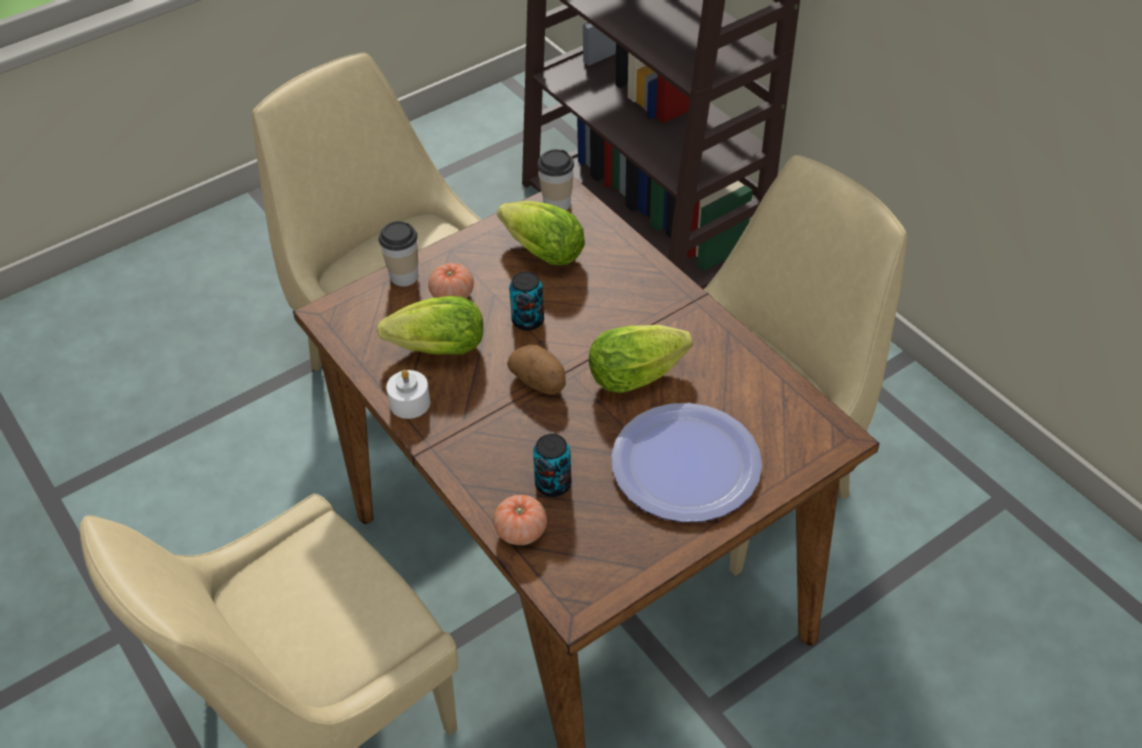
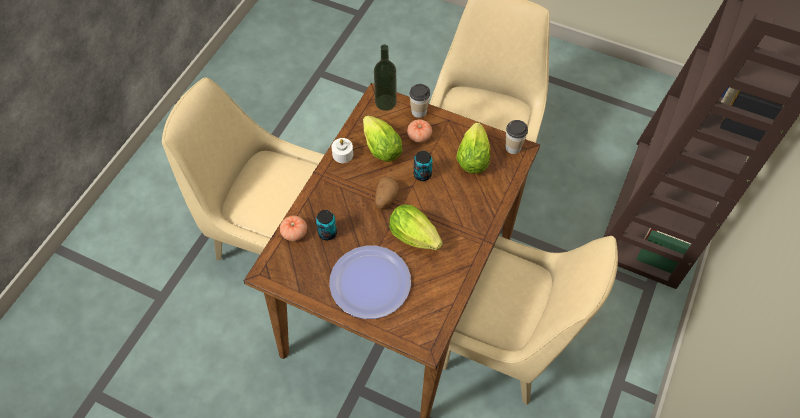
camera: 60 degrees right, 10 degrees up
(351, 308) = (385, 102): none -> bottle

